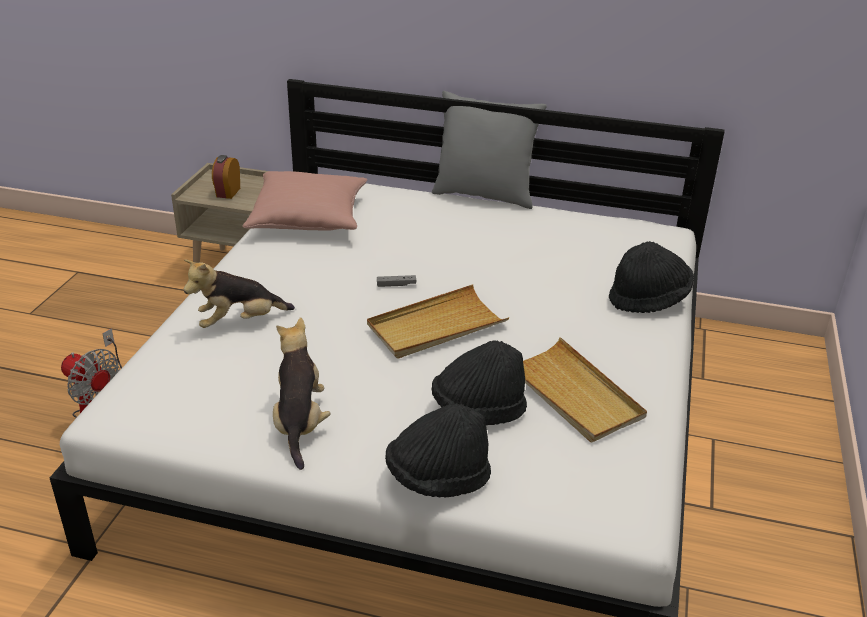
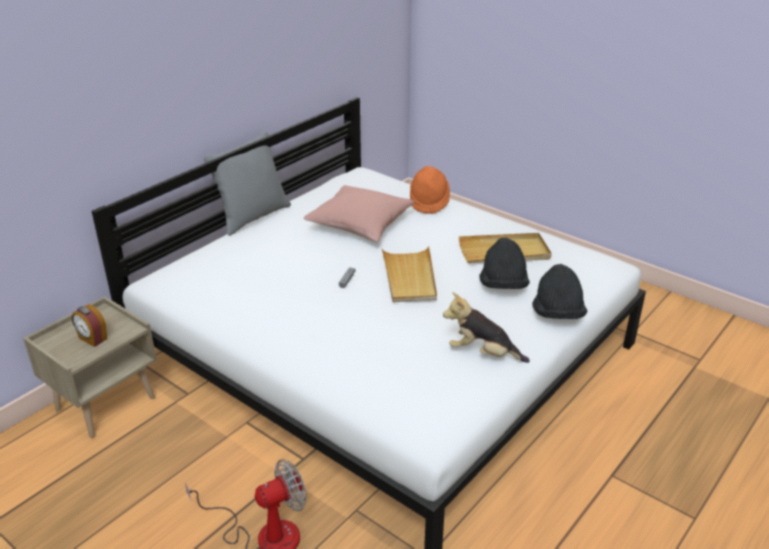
camera: 65 degrees left, 0 degrees up
(239, 322) = (344, 358): plush toy -> none
(308, 218) = (213, 297): pink pillow -> pink pillow (360, 224)
(648, 299) = (429, 202): black hat -> orange hat

